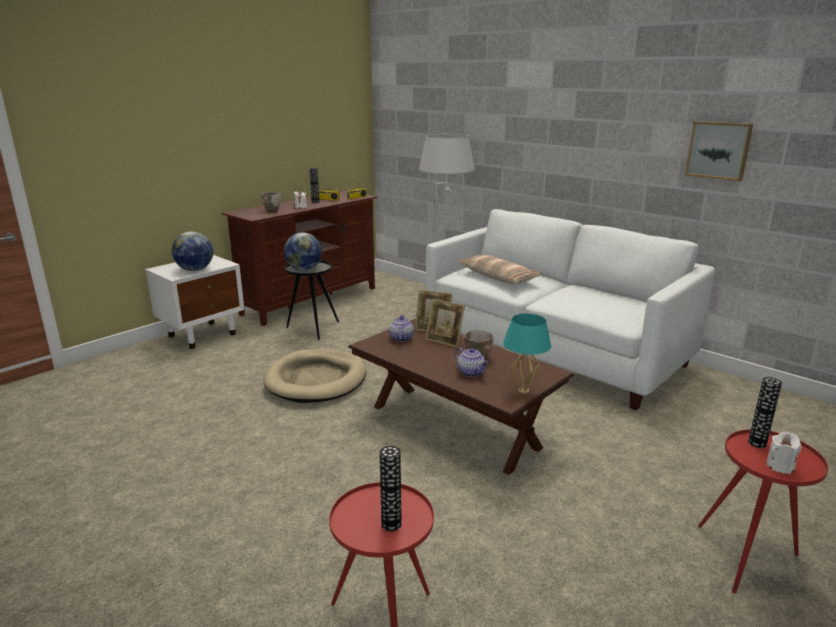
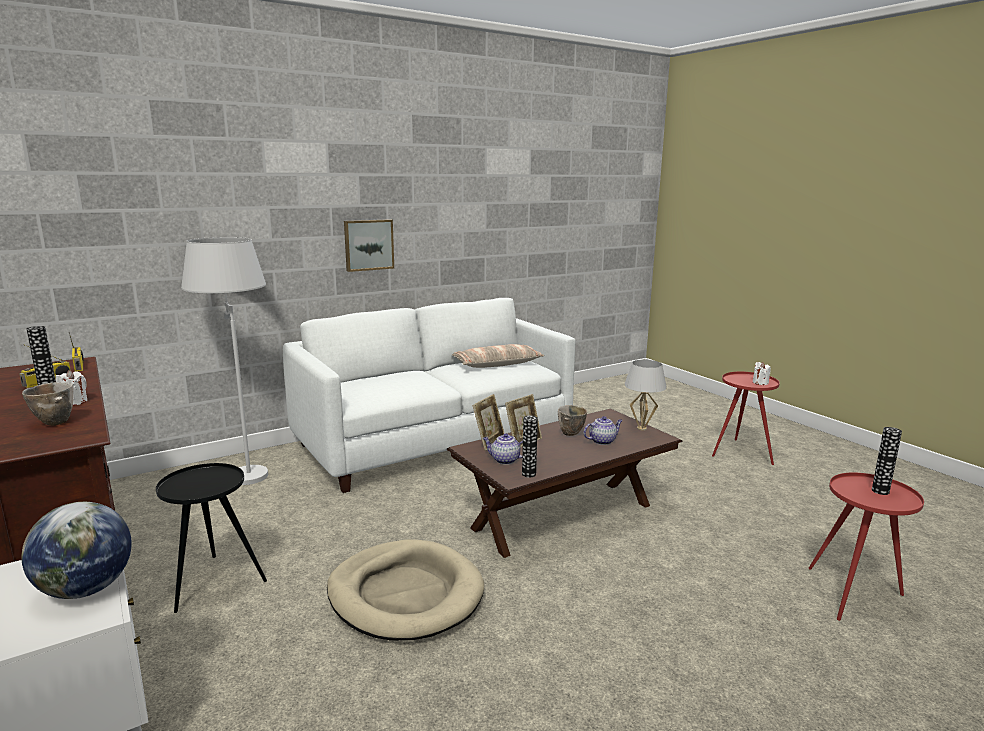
camera: 75 degrees left, 5 degrees down
(304, 269) = (204, 487): globe -> none
(498, 277) = (394, 386): pillow -> pillow (497, 364)
(523, 391) = (641, 428): turquoise table lamp -> white table lamp
(718, 150) = (491, 221): picture -> picture (368, 245)
(757, 443) = (735, 381): vase -> vase (529, 474)

